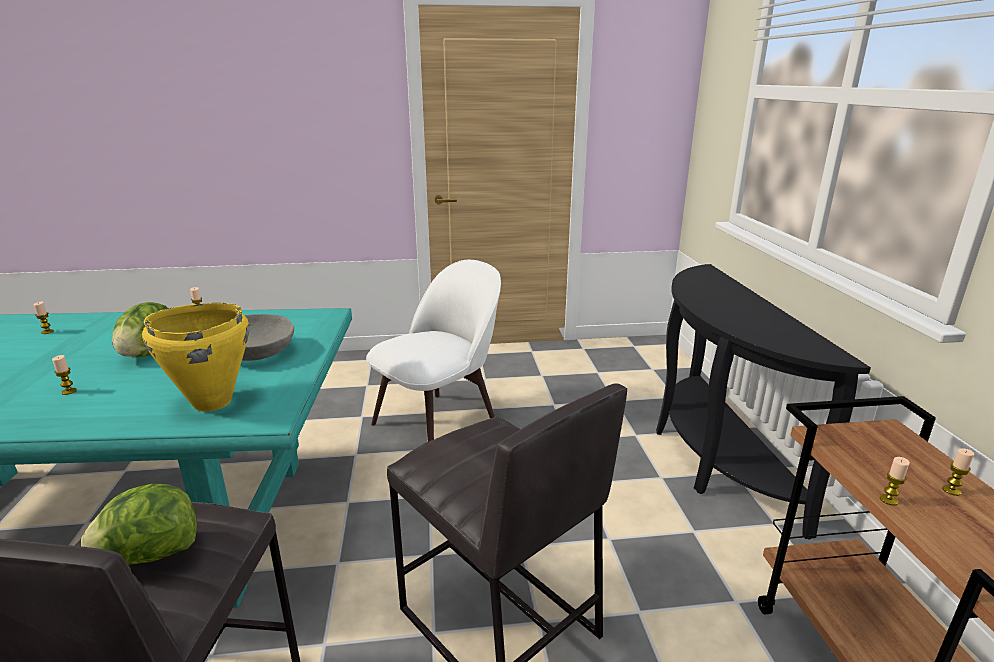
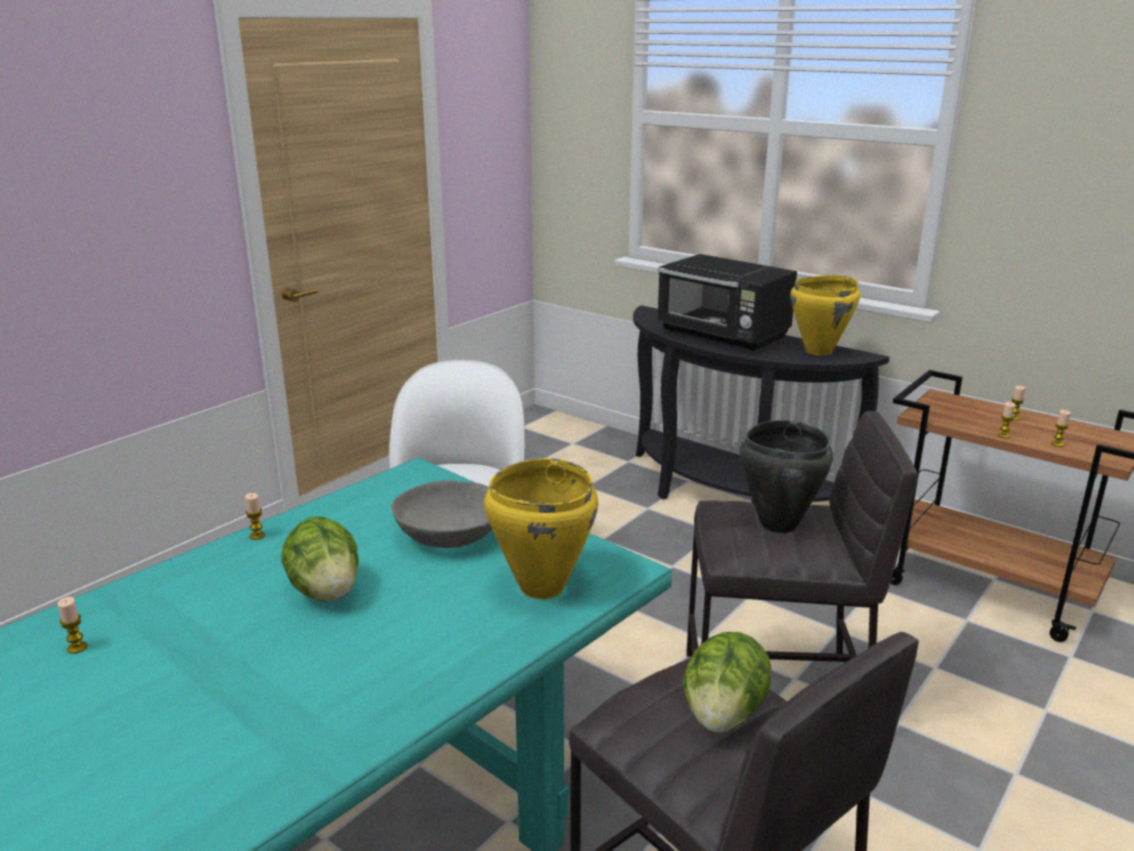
camera: 45 degrees left, 0 degrees up
(69, 391) = (355, 663): candle -> candle (1057, 444)
(490, 458) = (777, 524): none -> black cooking pot
(727, 301) = (723, 336): none -> black microwave
(795, 338) = (819, 351): none -> yellow cooking pot

